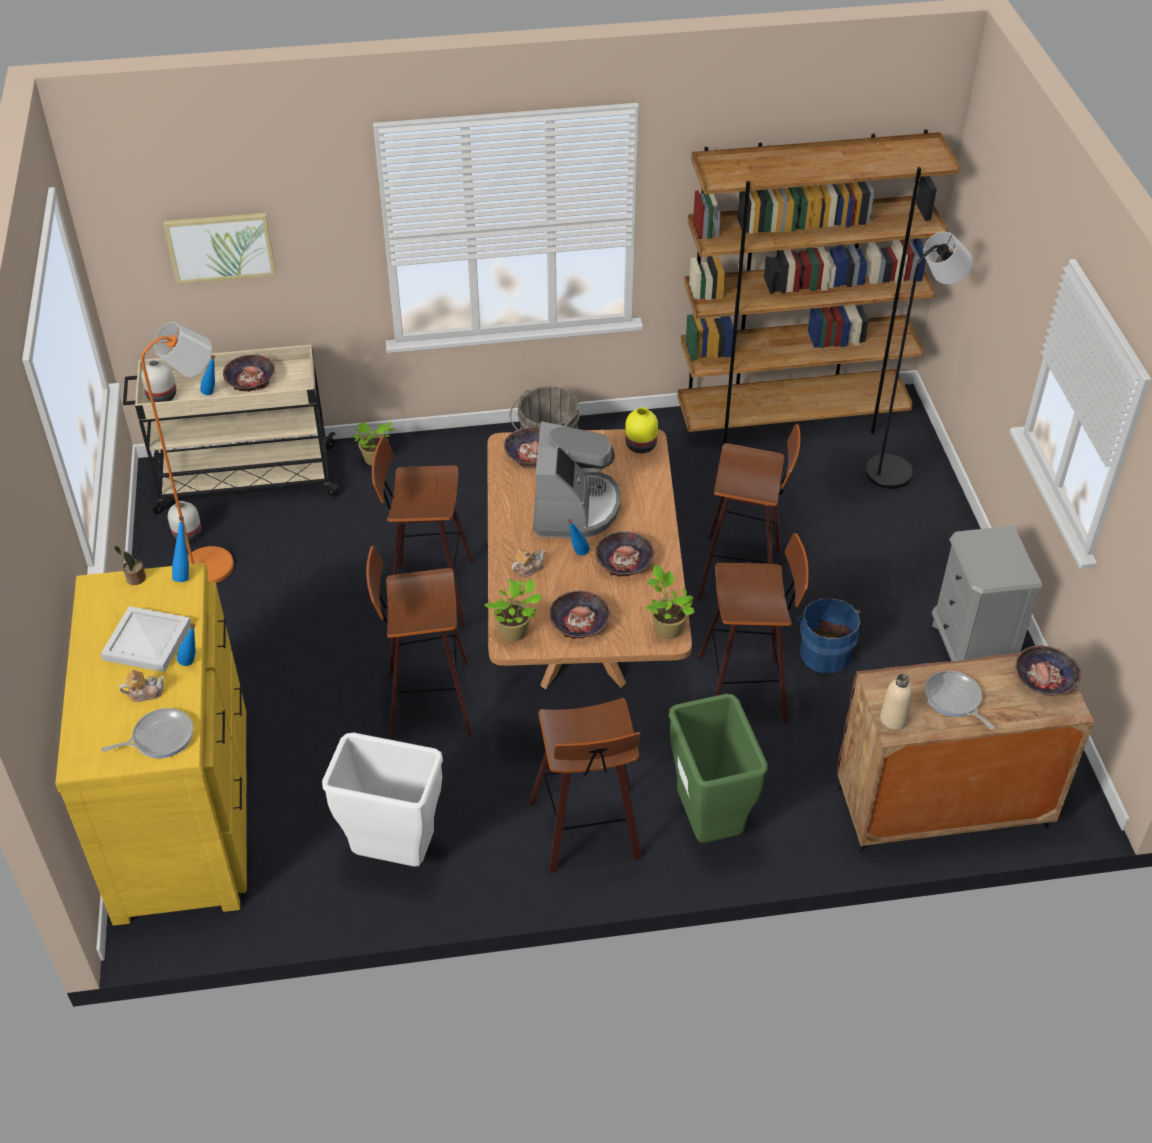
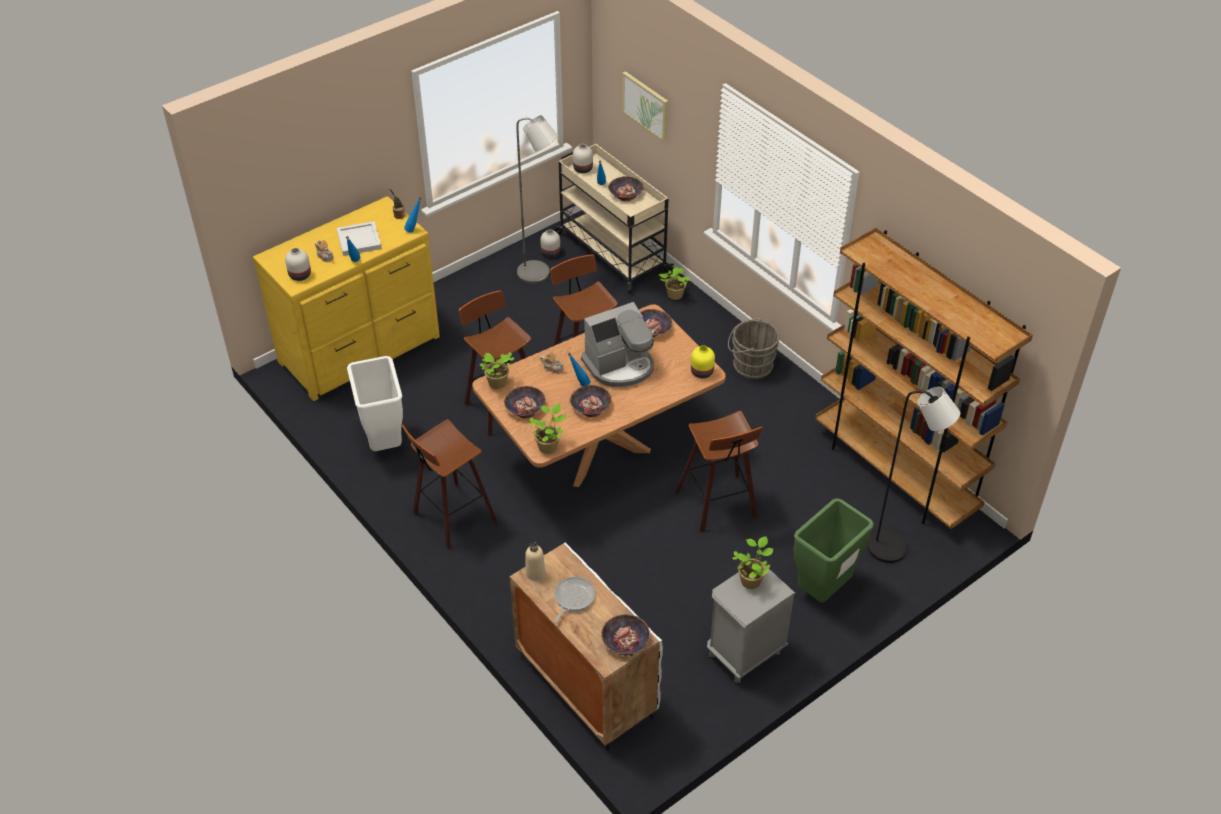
camera: 60 degrees right, 0 degrees up
(159, 737) = (300, 274): frying pan -> white vase
(218, 563) = (539, 275): orange floor lamp -> grey floor lamp
(709, 825) = (493, 571): green trash can -> green trash can (822, 591)
(745, 690) = (614, 546): stool -> none
(824, 652) = (678, 574): blue bucket -> none
(941, 808) = (585, 684): brown cabinet -> white cabinet
(977, 550) = (751, 580): none -> potted plant

